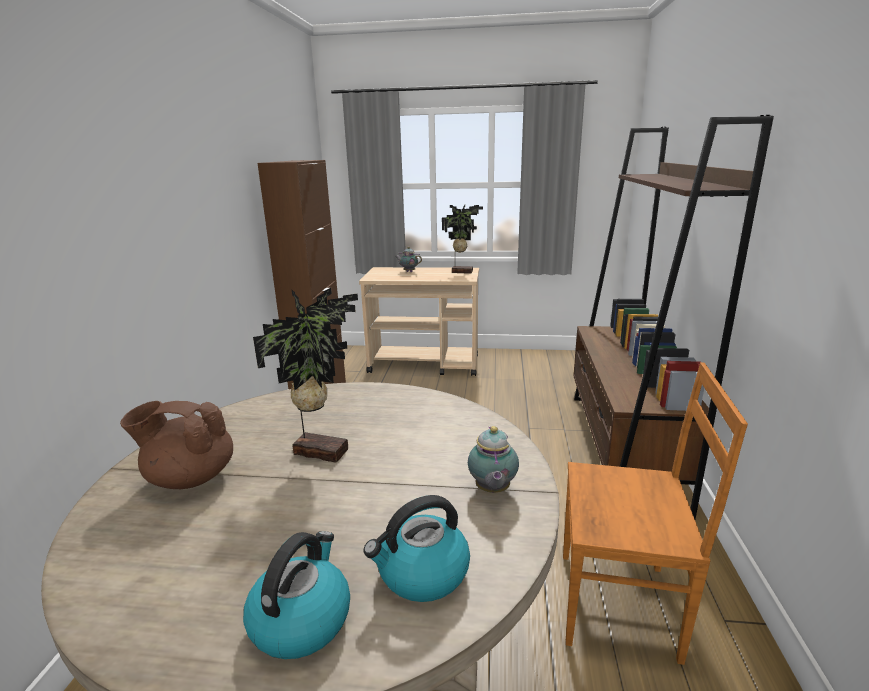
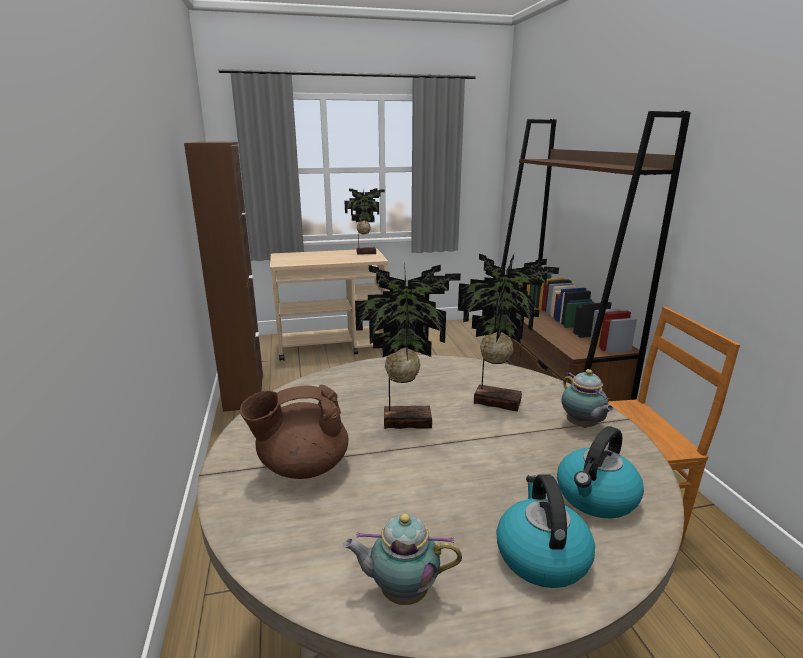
camera: 20 degrees left, 0 degrees up
(408, 271) = (313, 255): teapot -> teapot (401, 592)
(430, 445) = (496, 400): none -> potted plant

